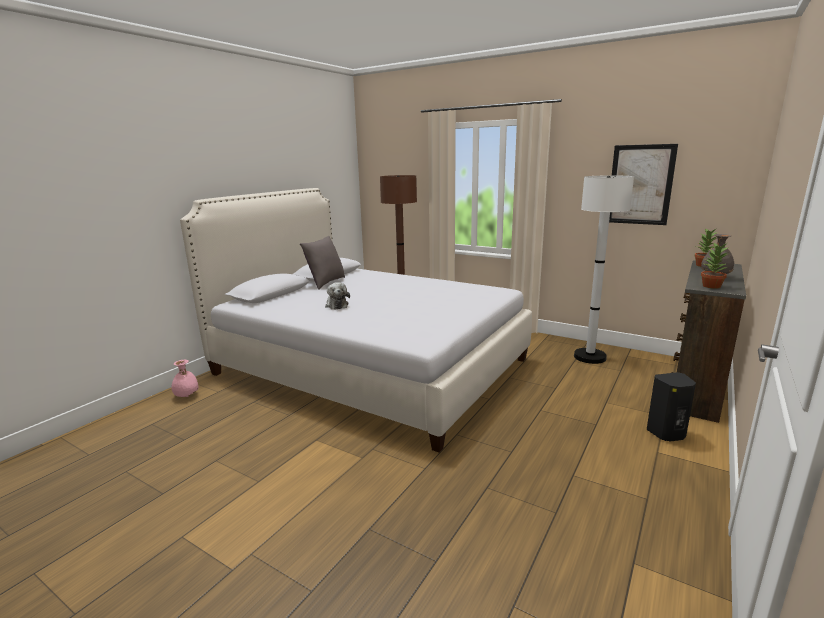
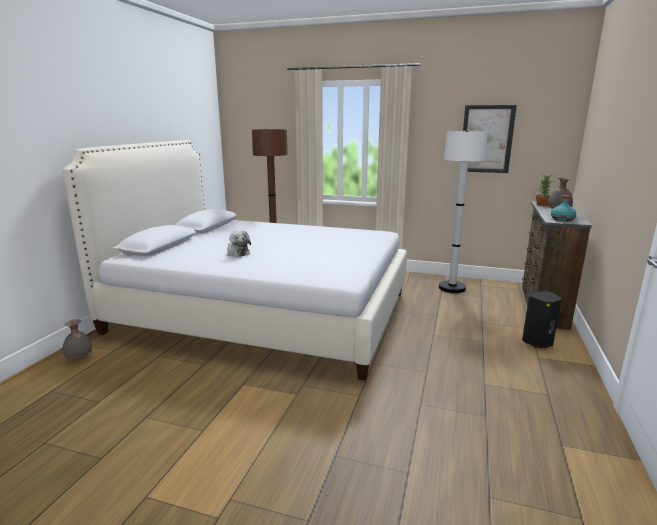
camera: 15 degrees left, 0 degrees up
(186, 396) = (79, 359): pink vase -> grey vase
(325, 283) = (210, 234): grey pillow -> none
(711, 286) = (562, 219): potted plant -> turquoise bottle

